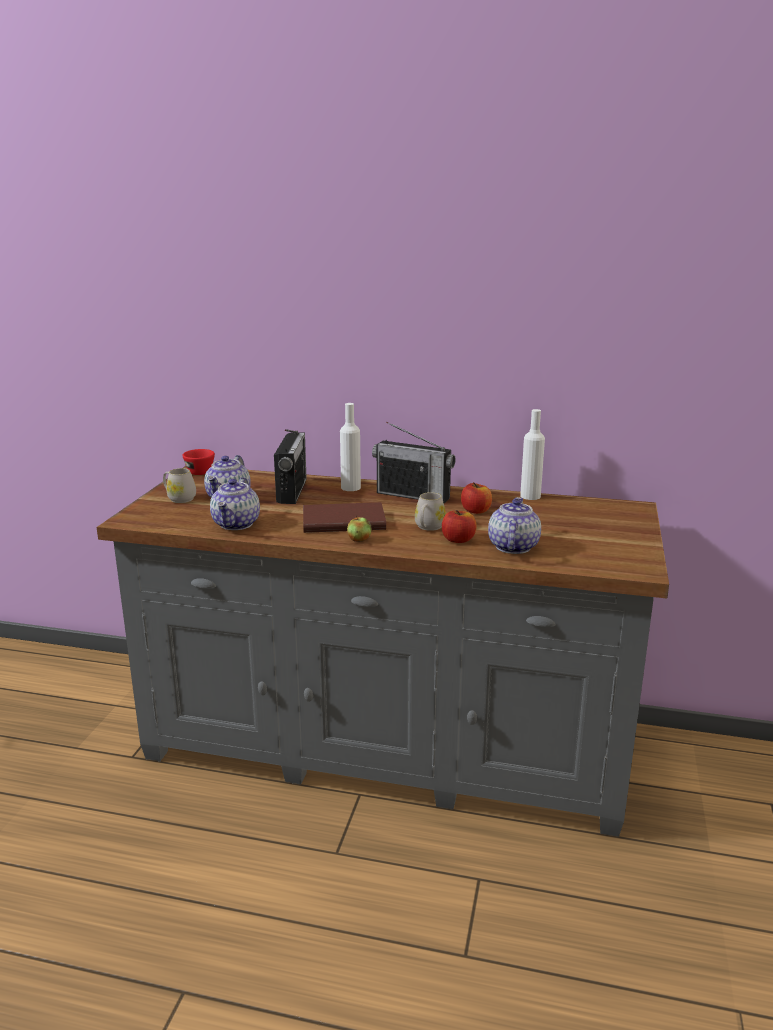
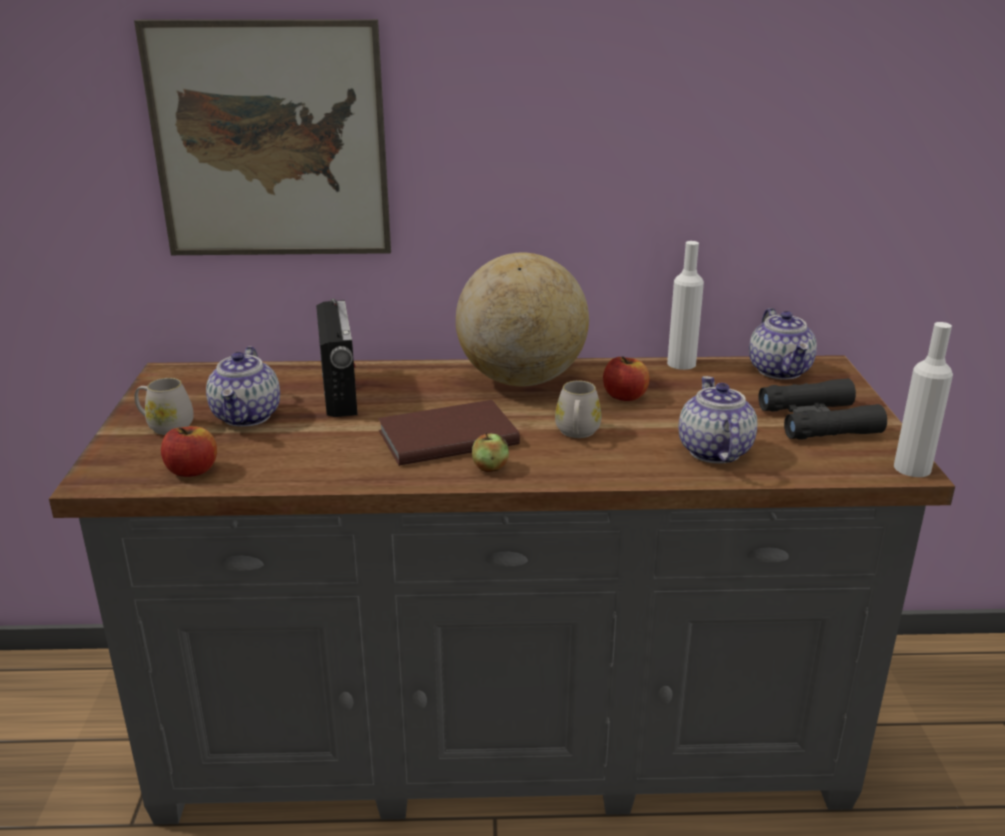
camera: 15 degrees left, 5 degrees up
(197, 471) = (171, 373): red cup -> none
(236, 524) = (285, 463): teapot -> teapot (780, 371)
(268, 328) = (270, 141): none -> picture
(350, 487) = (424, 377): white bottle -> white bottle (912, 468)
(413, 495) = (522, 380): radio -> globe
(458, 540) = (632, 449): apple -> apple (192, 470)
(601, 538) = (818, 421): none -> black binoculars

